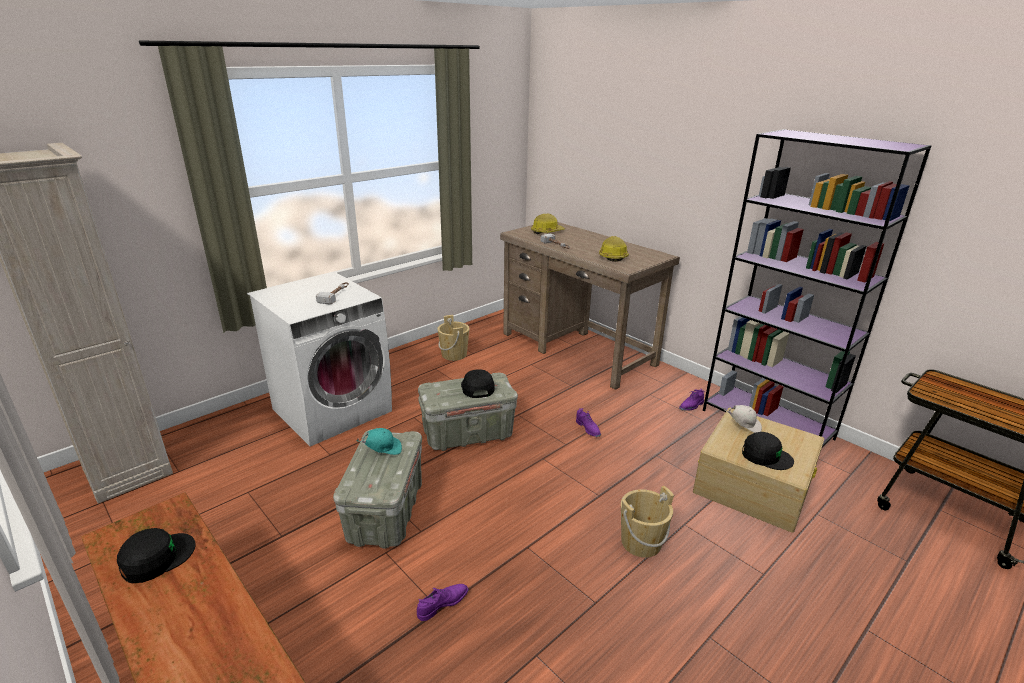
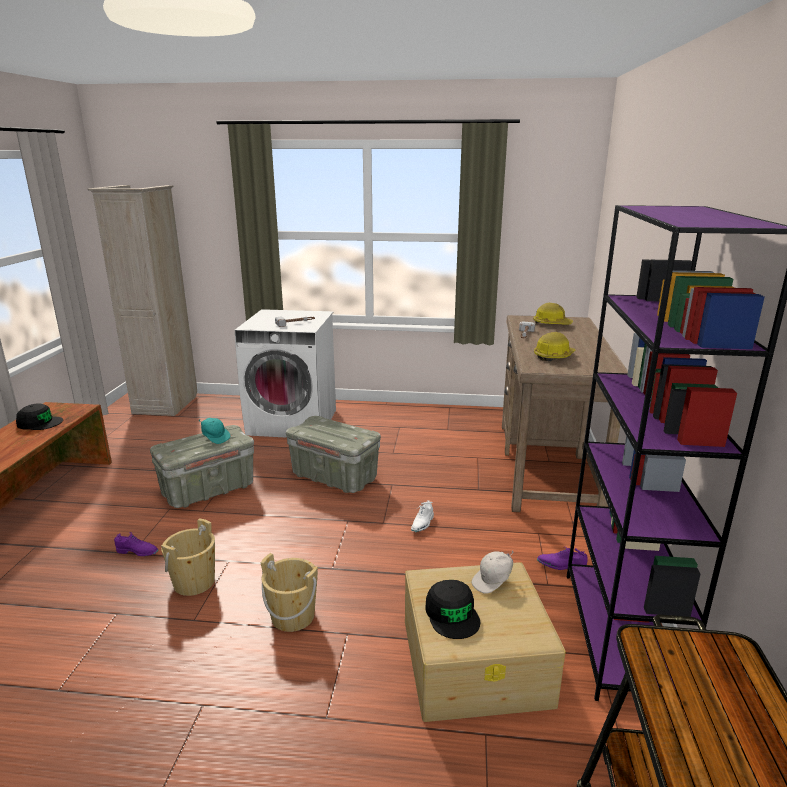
camera: 50 degrees right, 5 degrees down
(454, 354) = (431, 424): beige bucket -> beige bucket (194, 582)
(477, 387) = (340, 433): black cap -> none
(588, 429) = (422, 524): purple shoe -> white shoe
(743, 426) = (493, 582): white cap -> white cap turned 75 degrees clockwise

